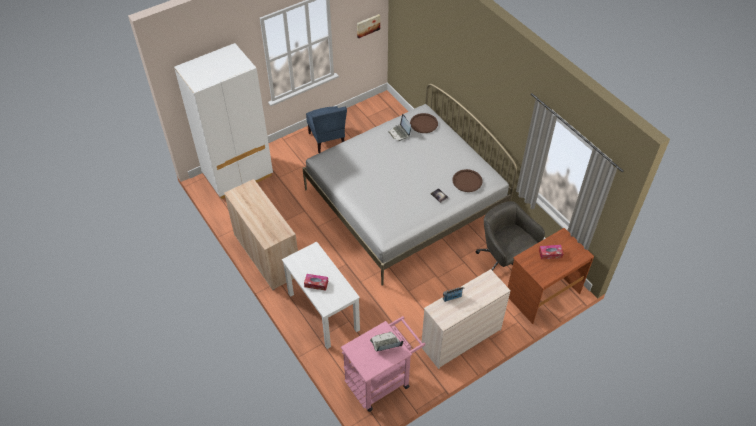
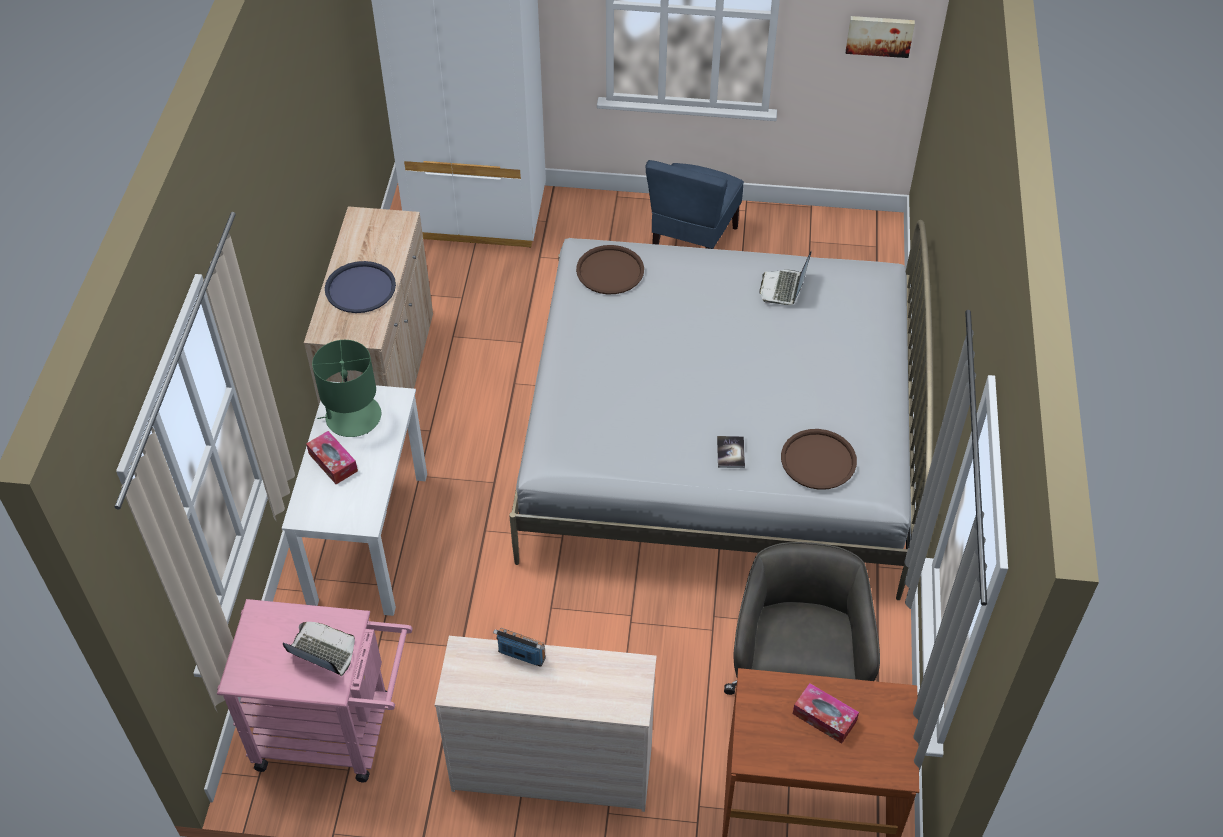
camera: 40 degrees right, 0 degrees up
(263, 218) = (360, 288): none -> blue tray
(305, 265) = (352, 417): none -> green table lamp
(424, 123) = (851, 298): brown tray -> brown tray (610, 271)

